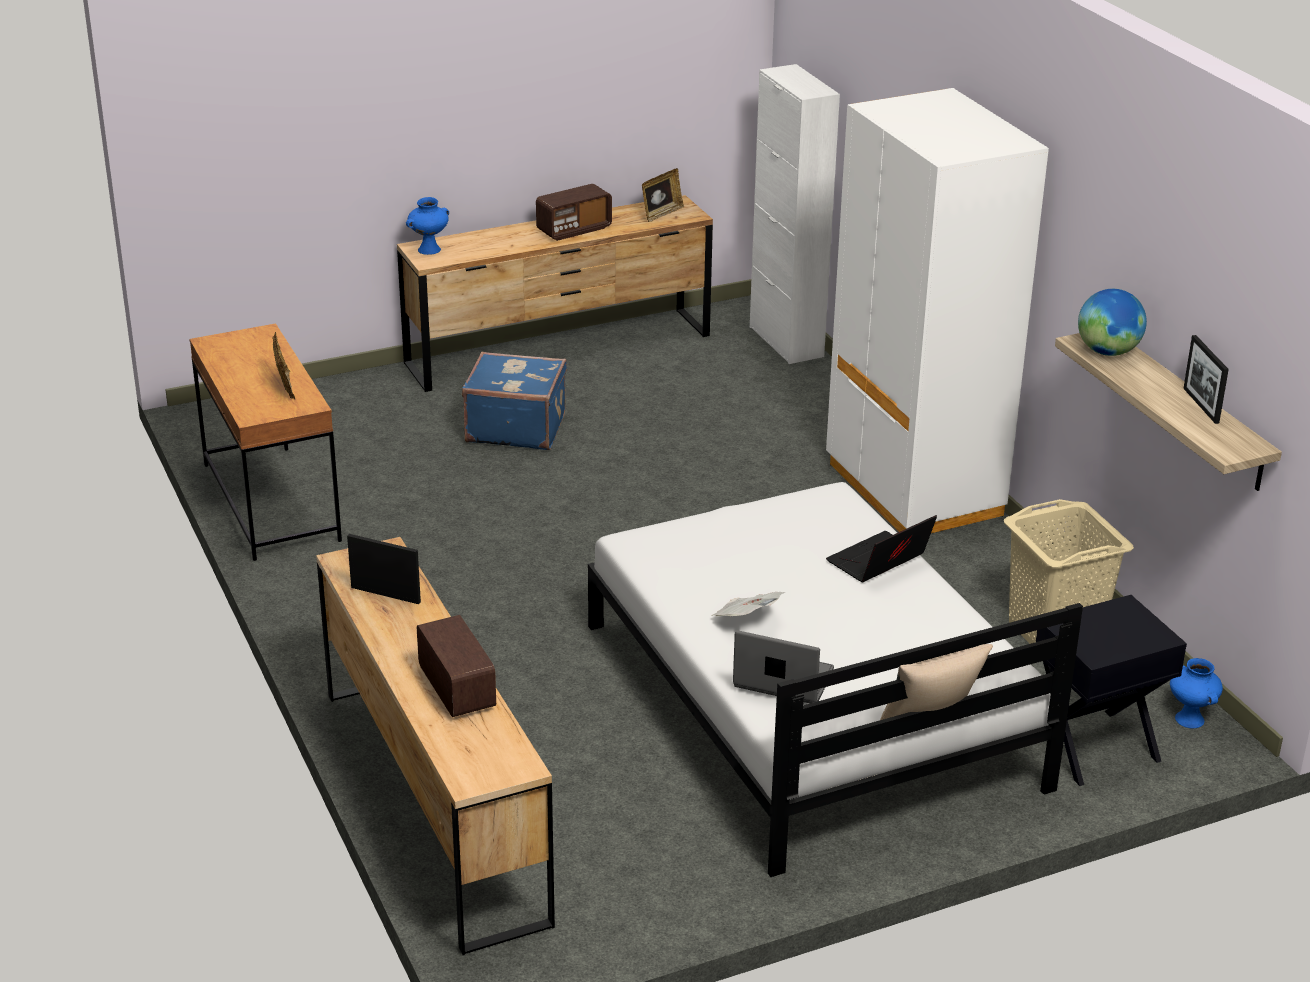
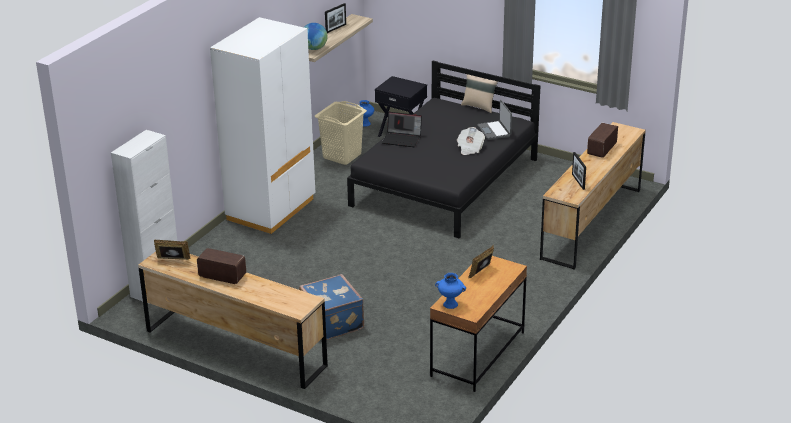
camera: 125 degrees left, 0 degrees up
(429, 250) = (297, 306): blue vase -> blue vase (451, 304)
(809, 704) = (445, 182): white bed -> black bed

